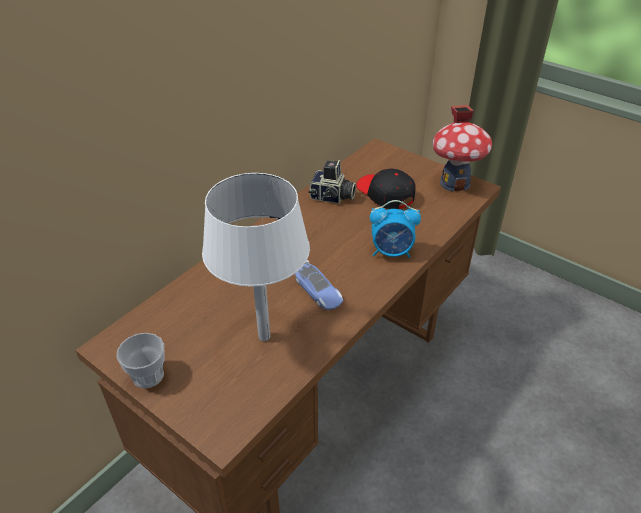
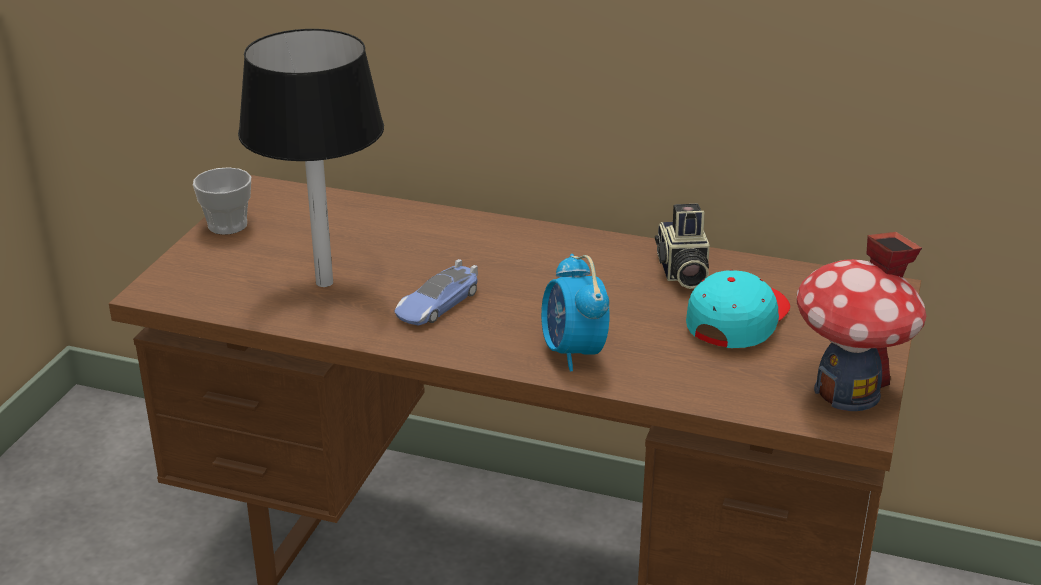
camera: 70 degrees right, 10 degrees down
(264, 336) = (325, 282): white table lamp -> black table lamp
(385, 194) = (737, 320): black cap -> turquoise cap

